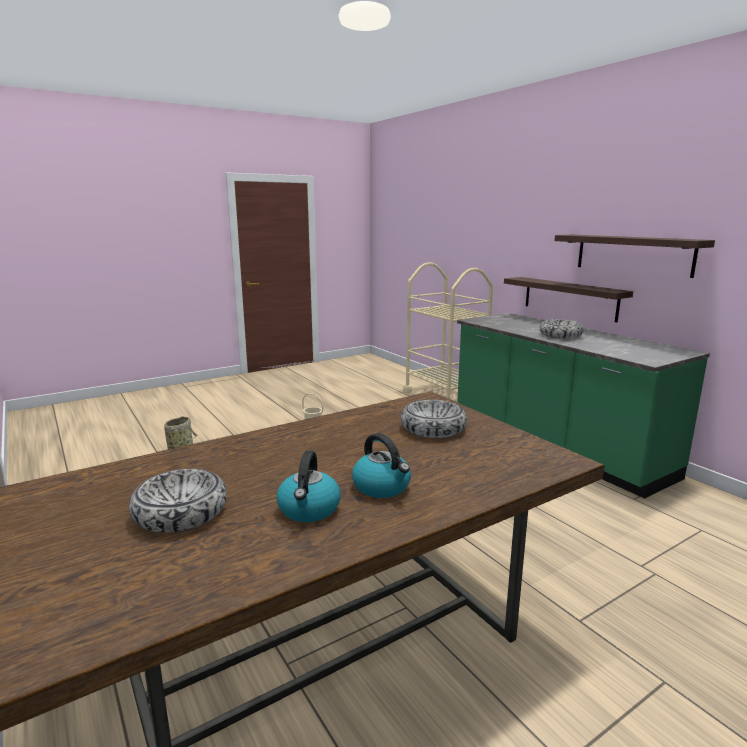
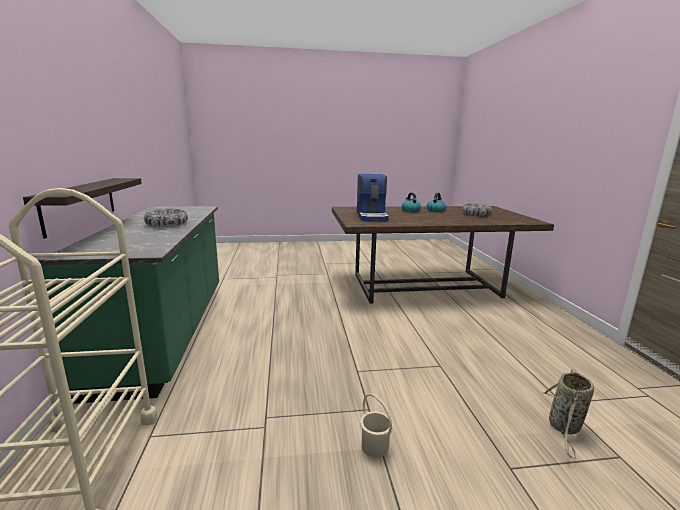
camera: 155 degrees left, 0 degrees up
(433, 428) = (372, 217): bowl -> coffee machine
(633, 254) = (105, 144): shelf -> none

